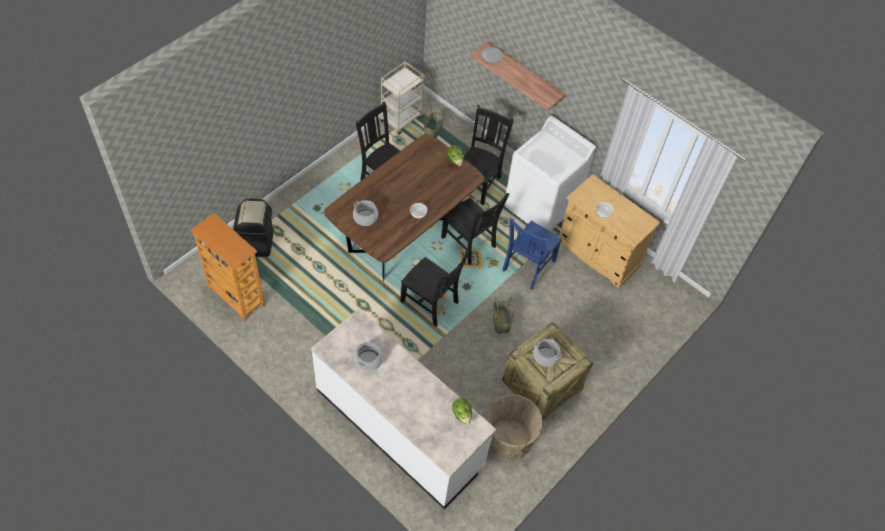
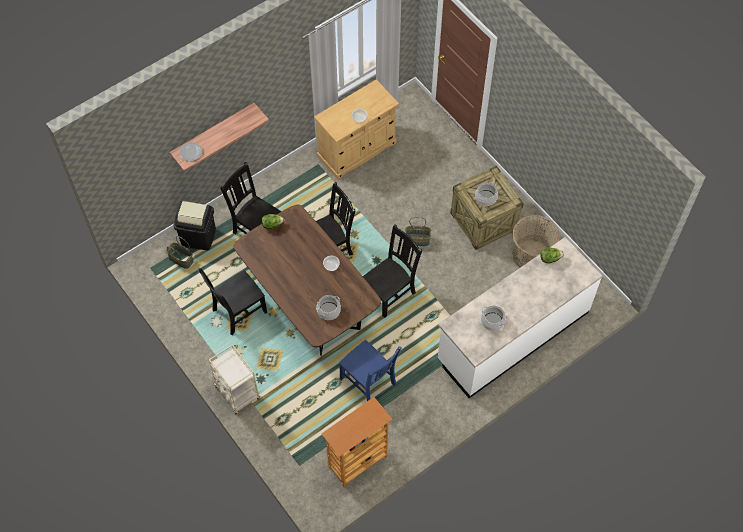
camera: 75 degrees left, 5 degrees up
(257, 243) = (295, 439): black trash can -> black trash can (198, 237)
(401, 120) = (159, 287): beige cart -> beige cart (237, 393)
(527, 266) = (362, 208): blue chair -> blue chair (369, 383)
(541, 207) = (296, 183): white washing machine -> none

